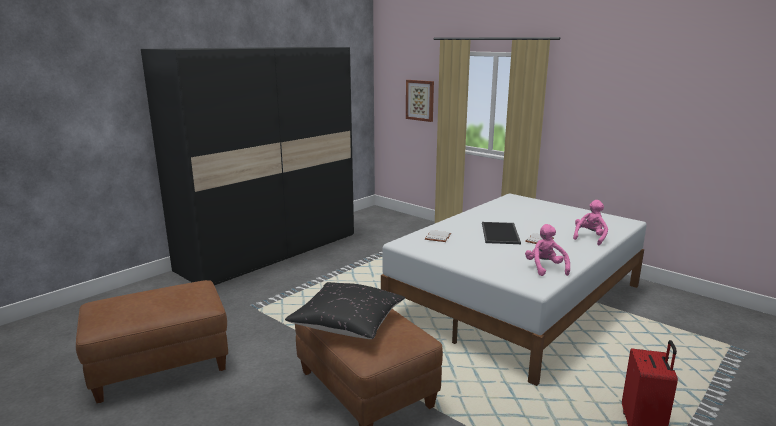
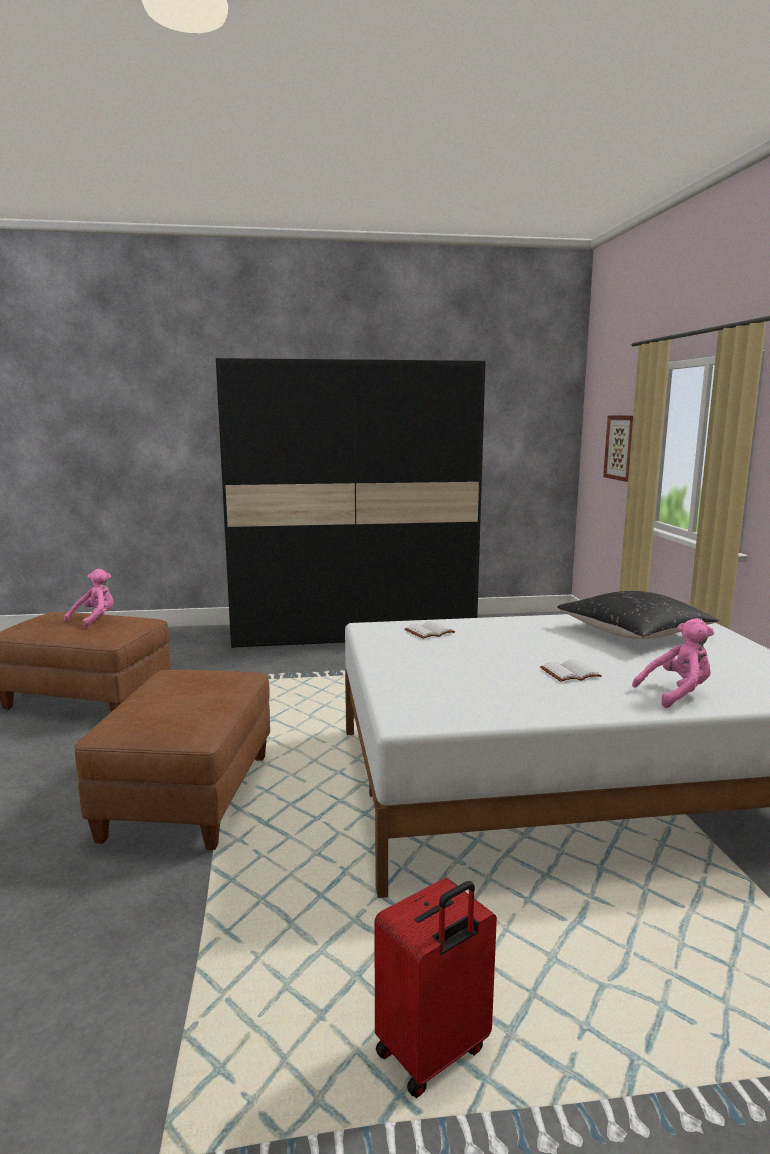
camera: 40 degrees right, 5 degrees down
(347, 322) = (168, 690): black pillow -> black pillow (633, 632)
(501, 233) = (531, 650): tray -> none
(545, 268) = (482, 706): pink plush toy -> pink plush toy (95, 620)

